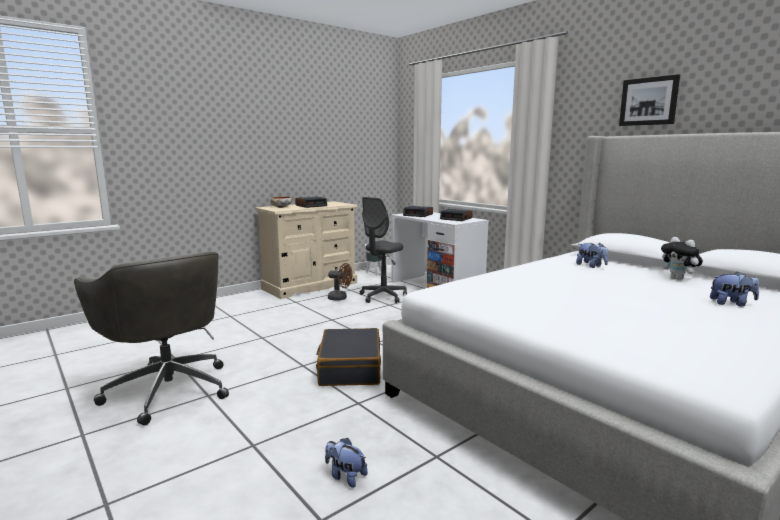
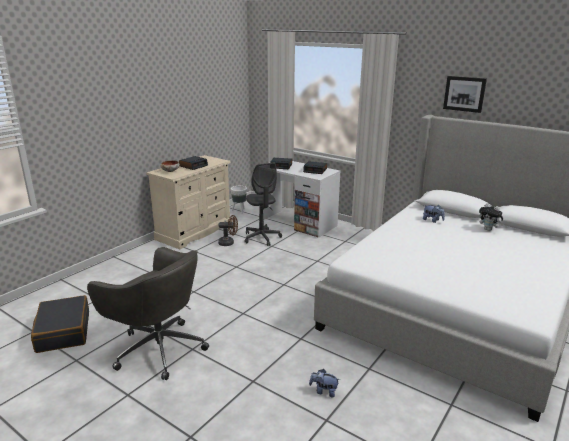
camera: 15 degrees left, 10 degrees up
(350, 368) = (278, 310): black suitcase -> black suitcase (63, 331)
(383, 297) = (262, 238): grey office chair -> grey office chair turned 45 degrees counterclockwise
(731, 303) = (523, 252): plush toy -> none

